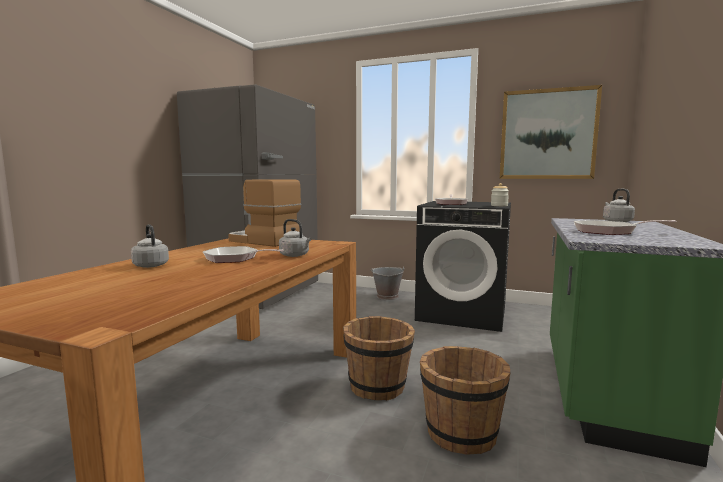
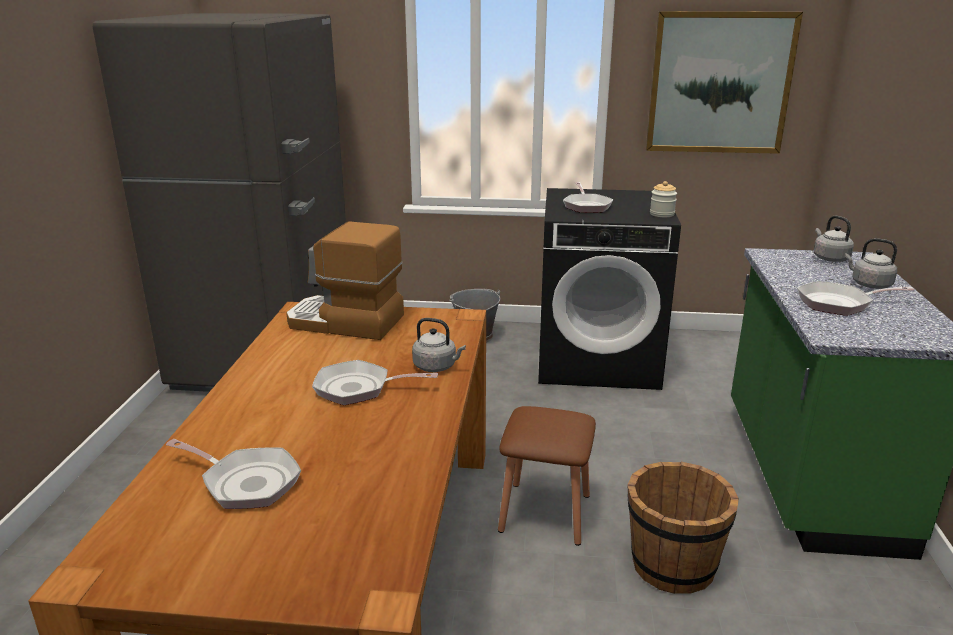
camera: 15 degrees left, 15 degrees up
(108, 281) = (246, 482): none -> frying pan
(150, 265) = (252, 426): grey kettle -> grey kettle (868, 284)
(378, 387) = (545, 512): brown bucket -> brown stool

